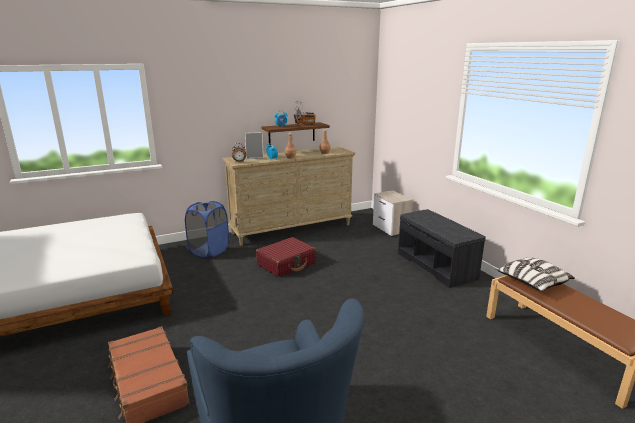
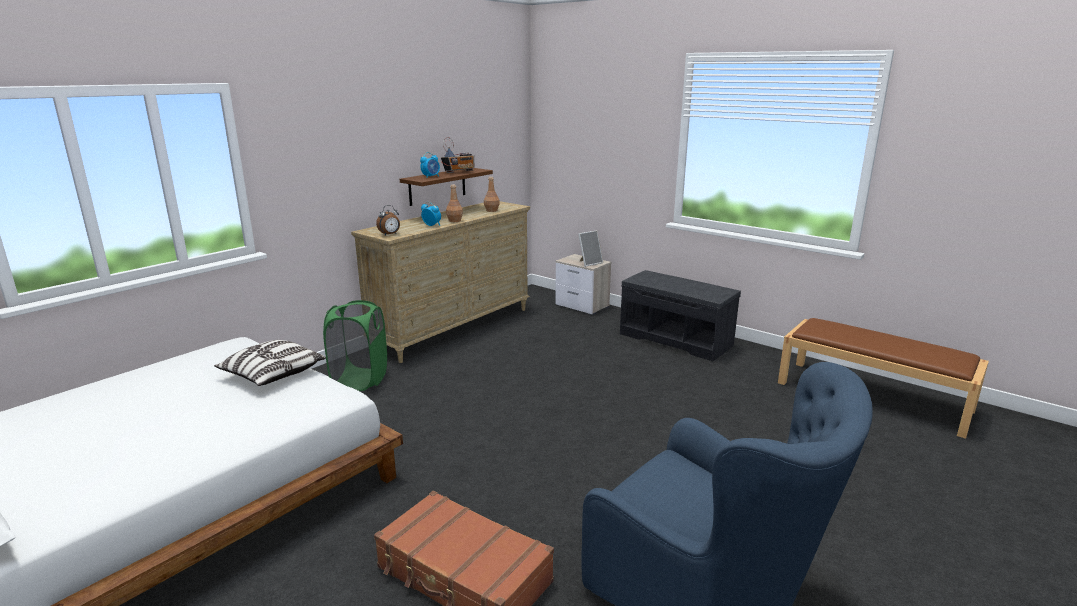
camera: 25 degrees left, 0 degrees up
(209, 251) = (360, 380): blue laundry basket -> green laundry basket
(255, 157) = (402, 226): picture frame -> picture frame (589, 263)
(286, 264) = (493, 374): red suitcase -> none
(532, 282) = (829, 330): pillow -> pillow (272, 375)

